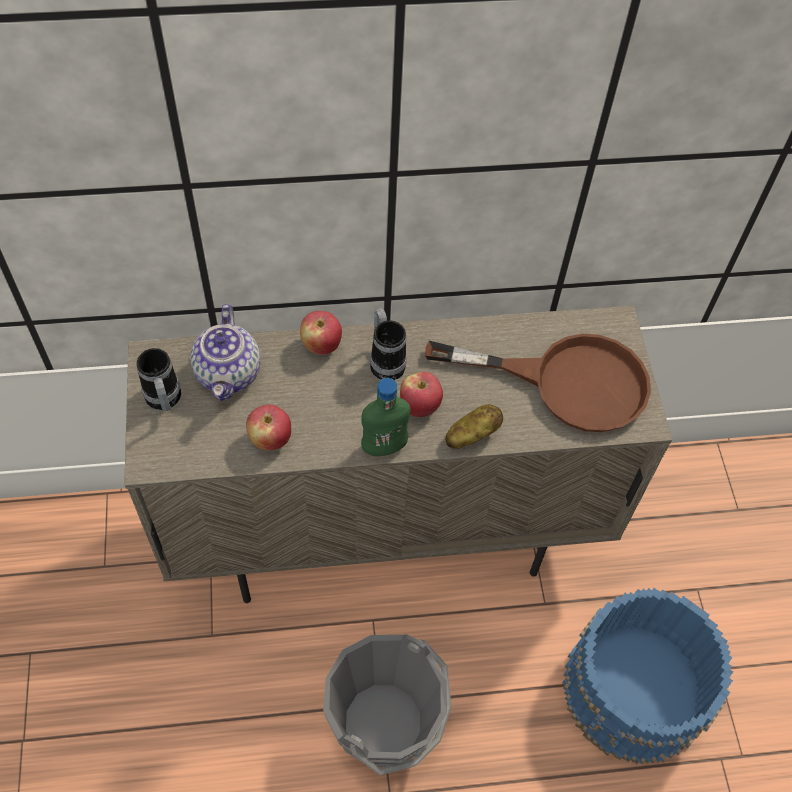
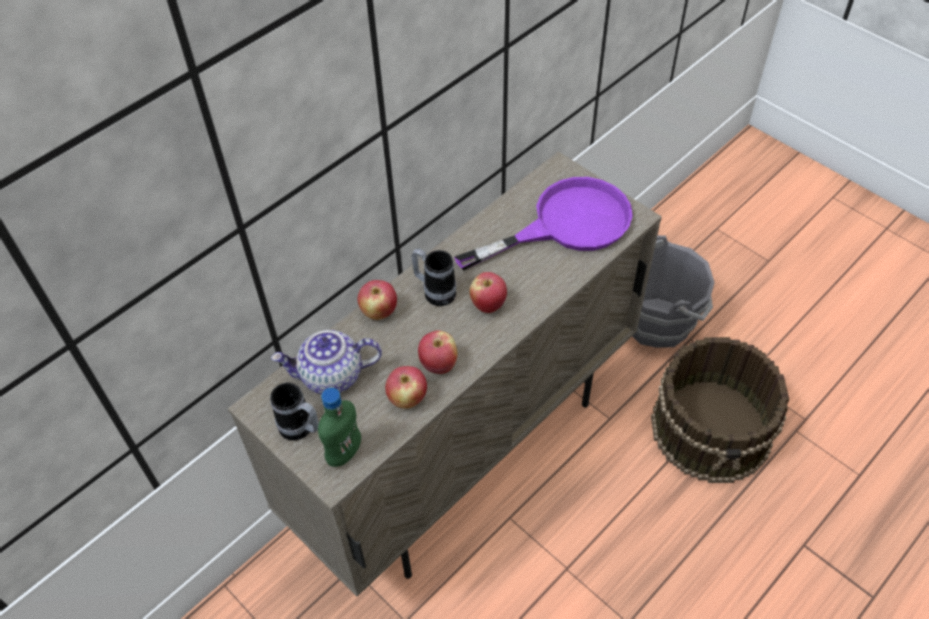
camera: 35 degrees left, 5 degrees down
(229, 374) = (331, 376): teapot -> teapot turned 120 degrees clockwise
(324, 429) = (438, 364): none -> apple
(384, 446) = (491, 347): green bottle -> green bottle (344, 452)
(386, 724) = (582, 579): grey bucket -> grey bucket (659, 321)
(472, 435) = (540, 298): potato -> none
(567, 382) = (565, 224): brown frying pan -> purple frying pan
(636, 690) = (712, 428): blue bucket -> brown bucket

